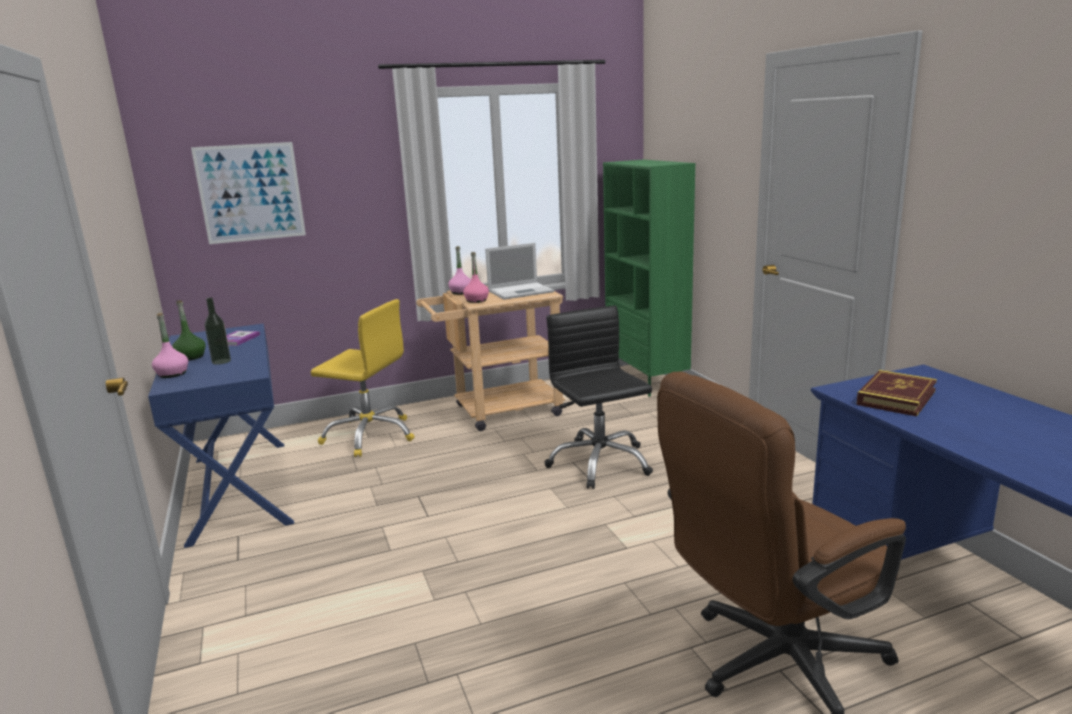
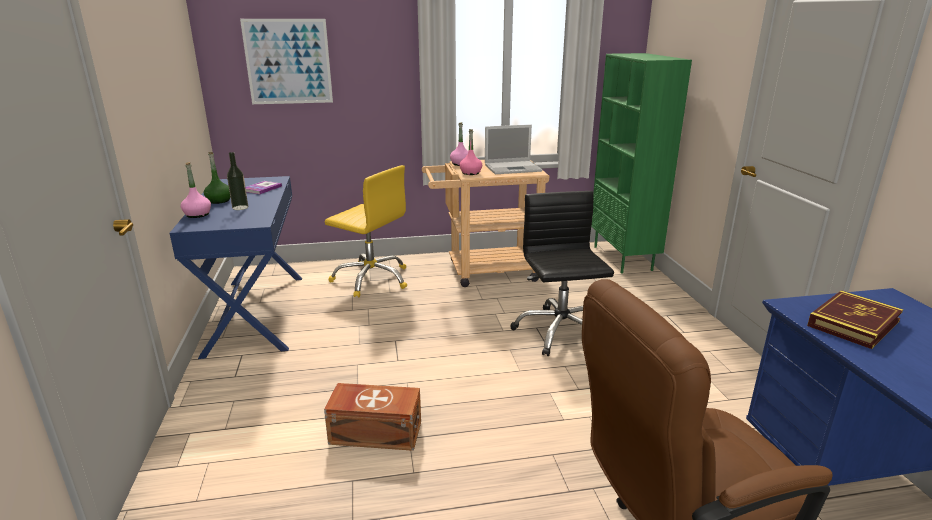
camera: 10 degrees right, 5 degrees up
(424, 591) = (374, 432): none -> brown storage box

